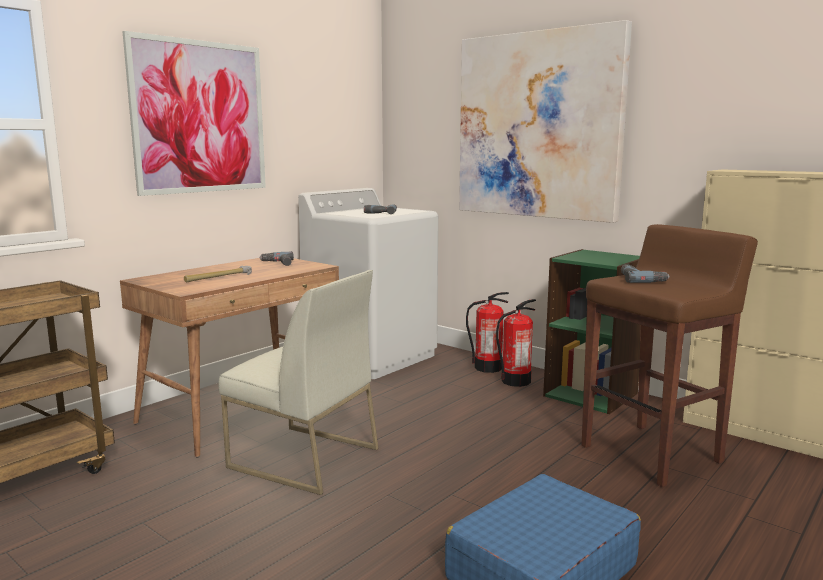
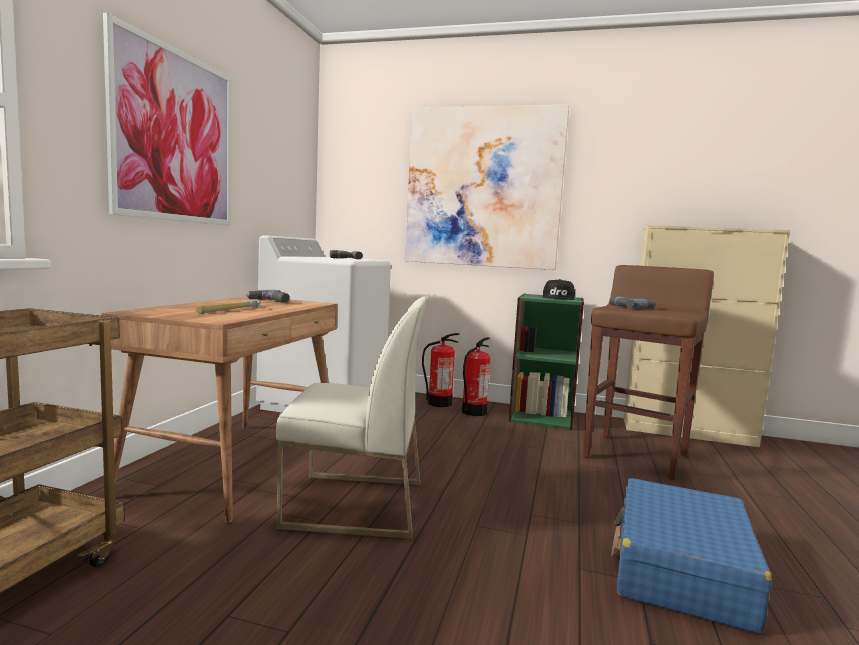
camera: 25 degrees left, 5 degrees down
(606, 258) = (559, 298): none -> black cap

